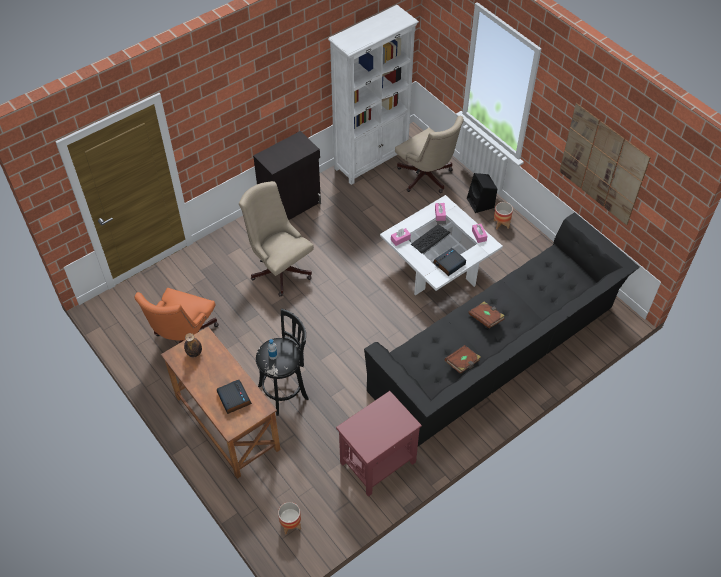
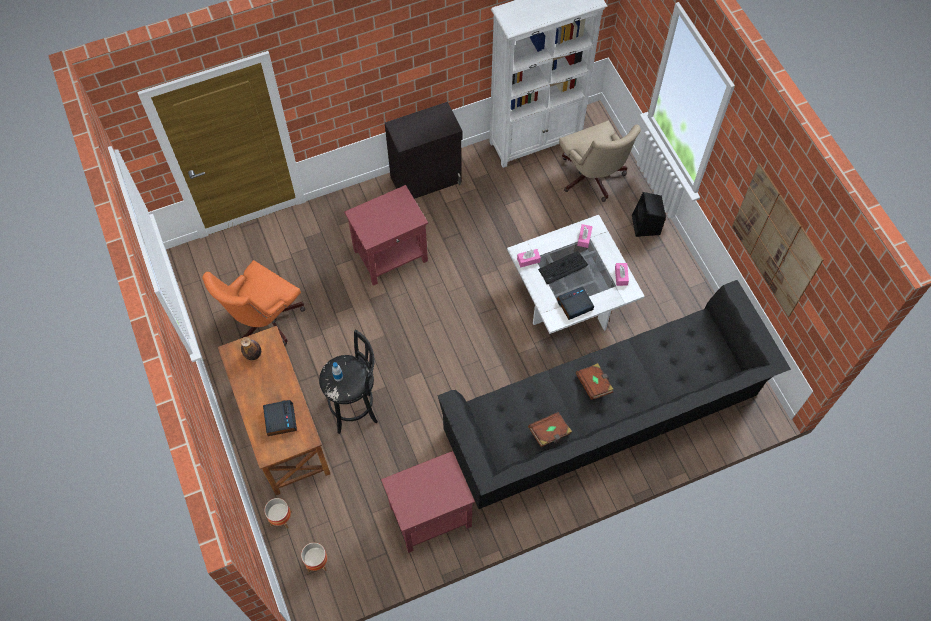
camera: 15 degrees right, 10 degrees up
(279, 268) = (391, 256): beige office chair -> red side table
(501, 224) = (661, 258): planter -> planter (281, 518)

